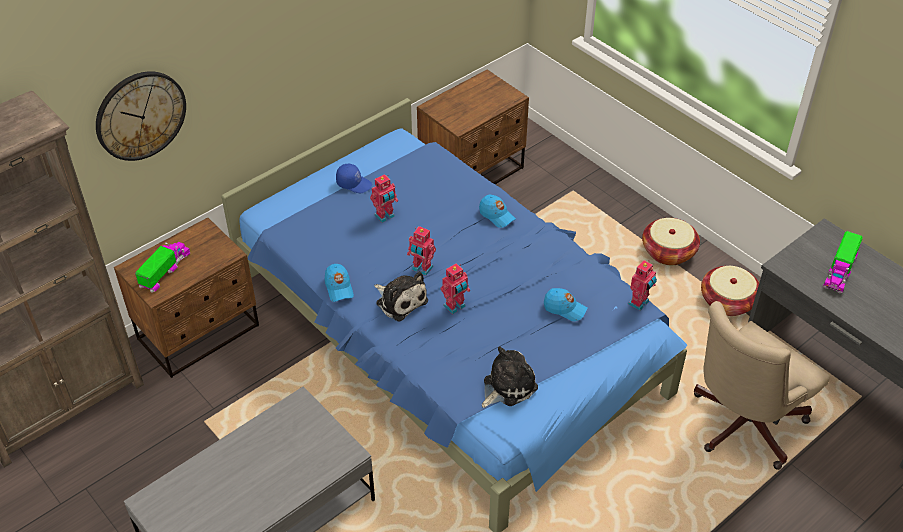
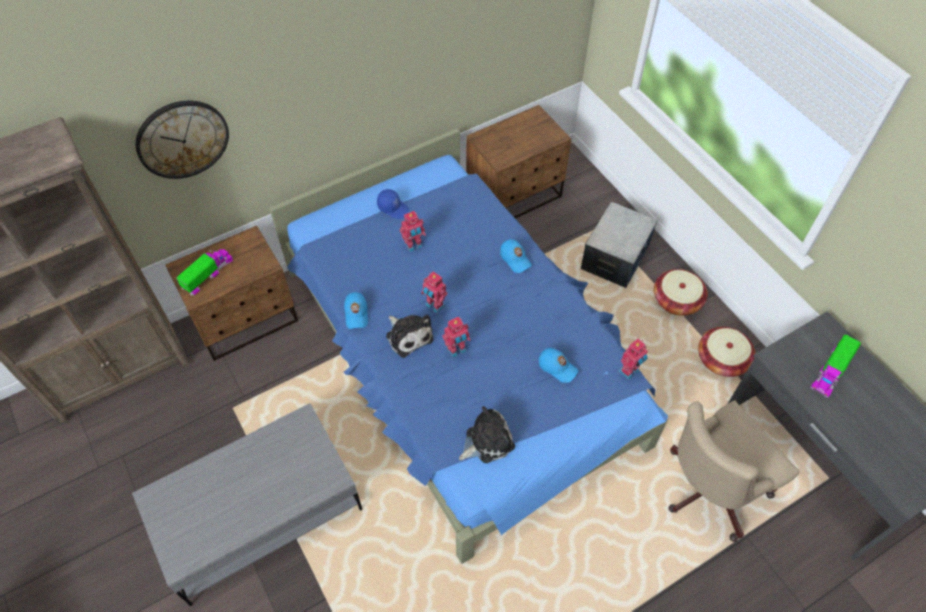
camera: 10 degrees right, 10 degrees up
(594, 219) = (615, 258): none -> storage box

